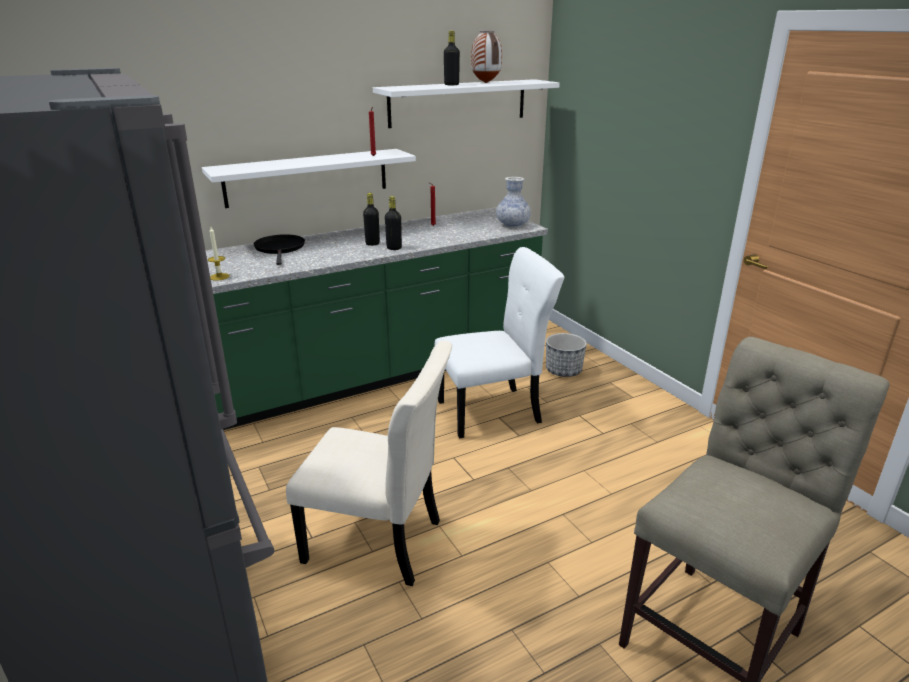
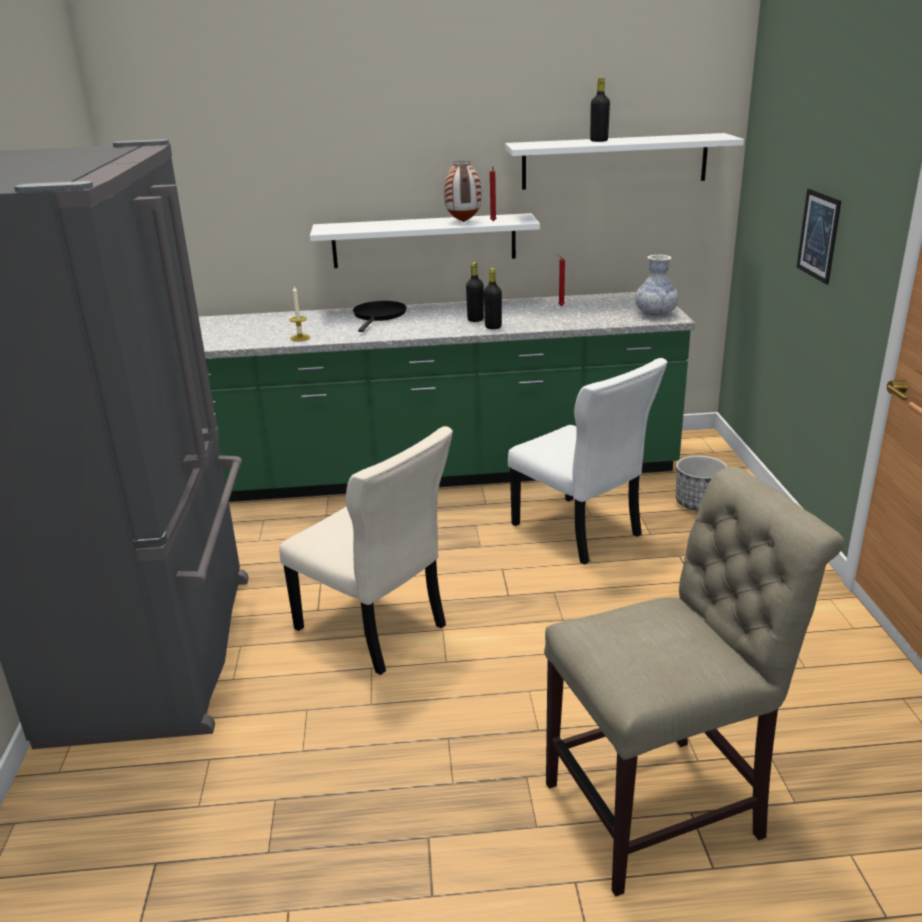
camera: 25 degrees right, 0 degrees up
(485, 83) = (645, 138): vase -> vase (463, 222)
(493, 411) = (579, 532): white chair -> white chair turned 45 degrees clockwise
(645, 153) = (818, 235): none -> picture

